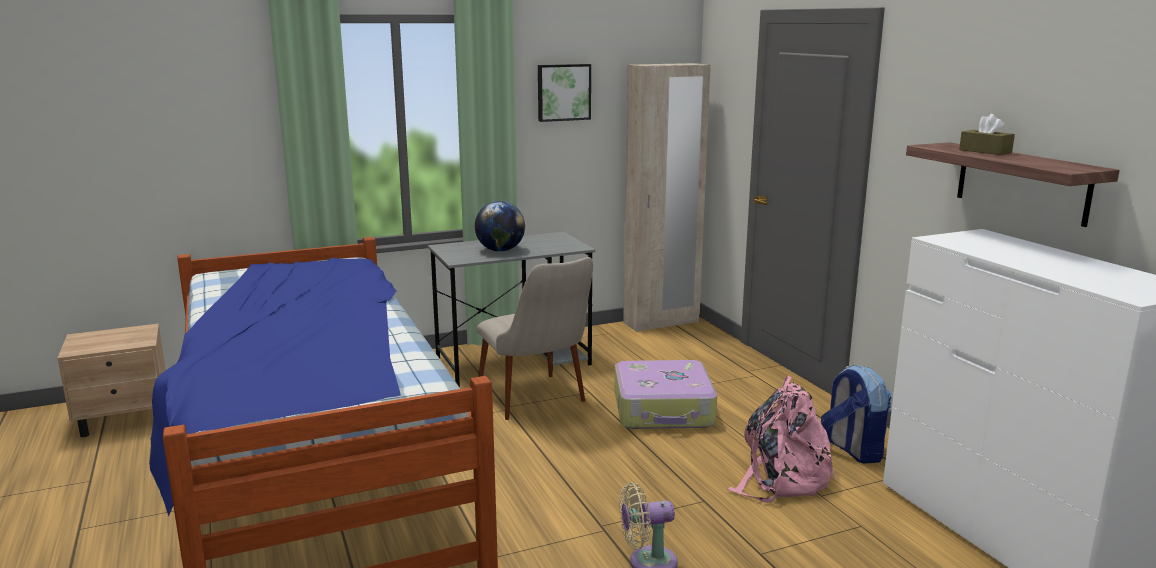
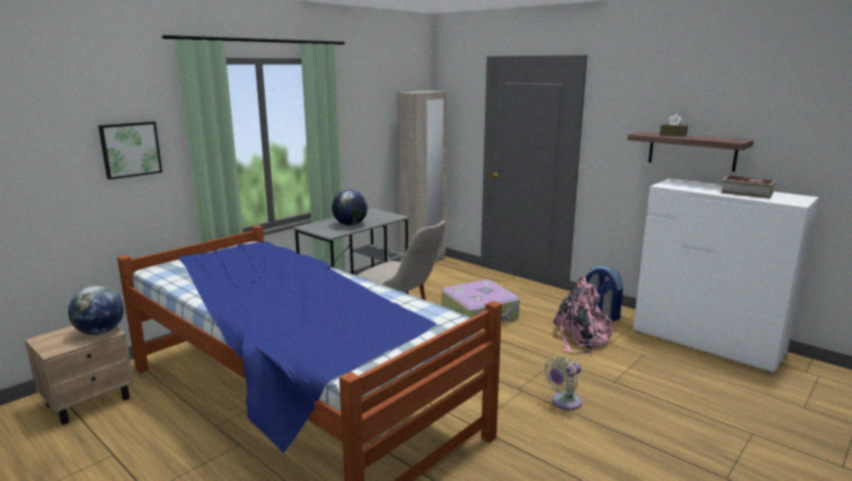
camera: 25 degrees left, 0 degrees up
(135, 340) = (100, 332): none -> globe
(563, 92) = (362, 112): picture -> picture (130, 149)
(1072, 268) = (746, 193): none -> book

